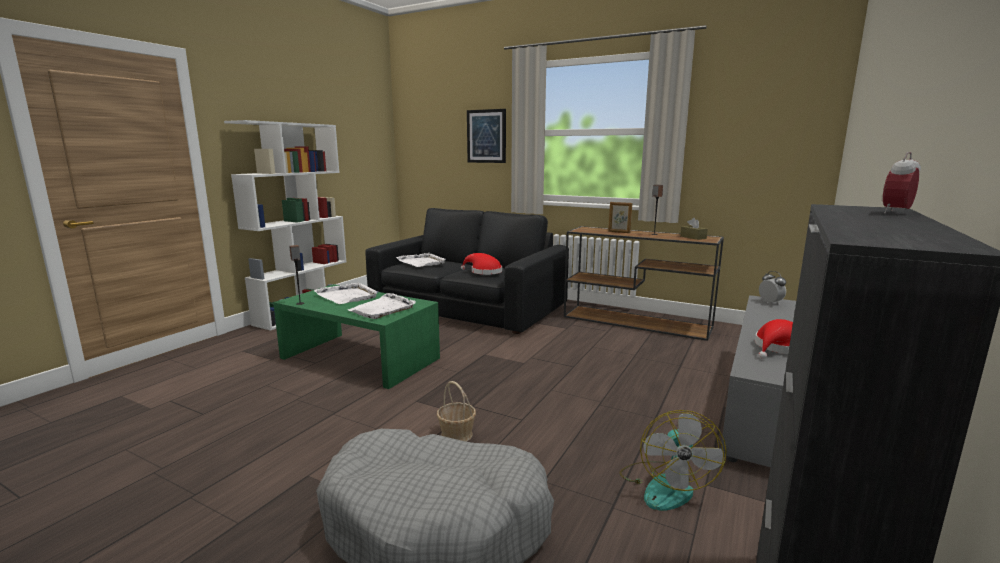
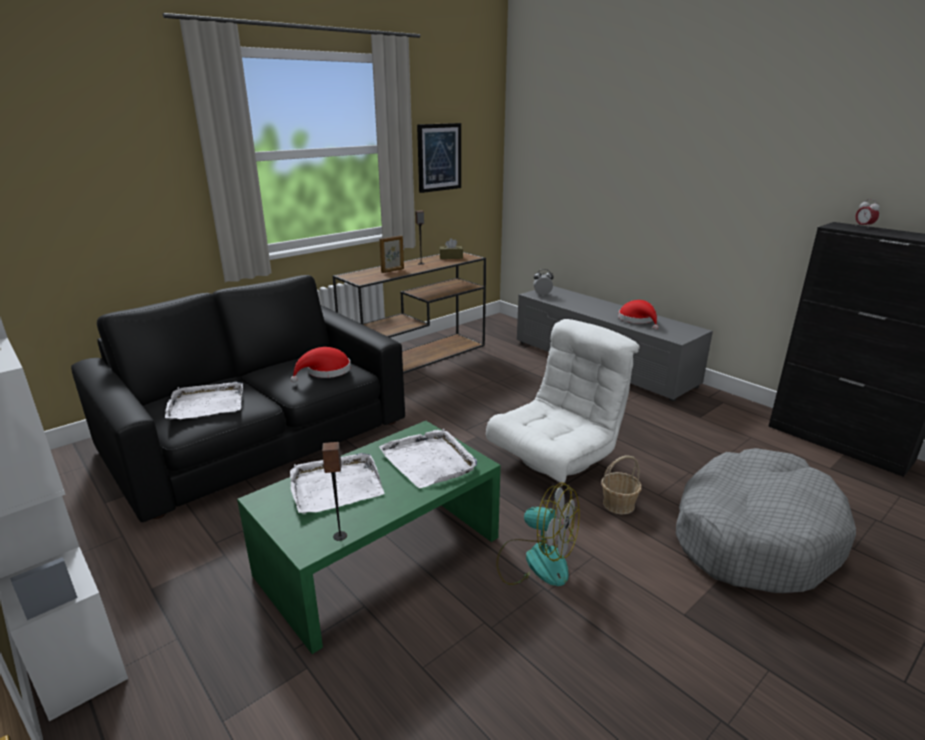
camera: 70 degrees left, 10 degrees up
(486, 136) = (139, 168): picture -> picture (439, 157)
(517, 398) = (557, 457): none -> white armchair
(665, 485) = (701, 430): fan -> fan (535, 561)

